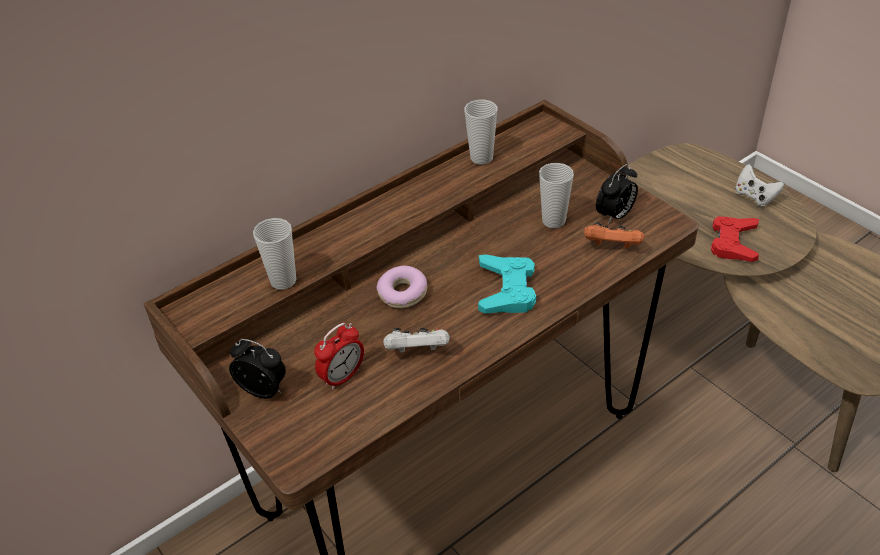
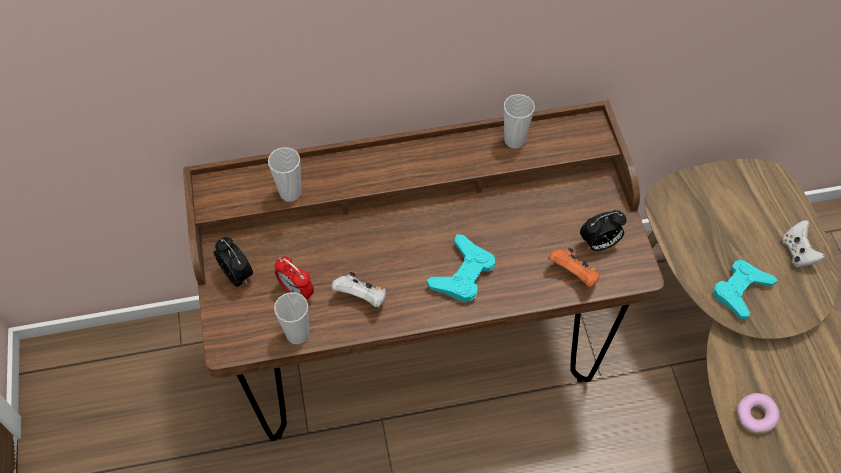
camera: 25 degrees right, 15 degrees up
(342, 377) = (296, 292): alarm clock -> alarm clock turned 60 degrees clockwise
(402, 293) = (382, 238): donut -> donut (755, 416)
(553, 221) = (544, 225): cup -> cup (297, 334)
(733, 243) = (740, 290): red game controller -> turquoise game controller

